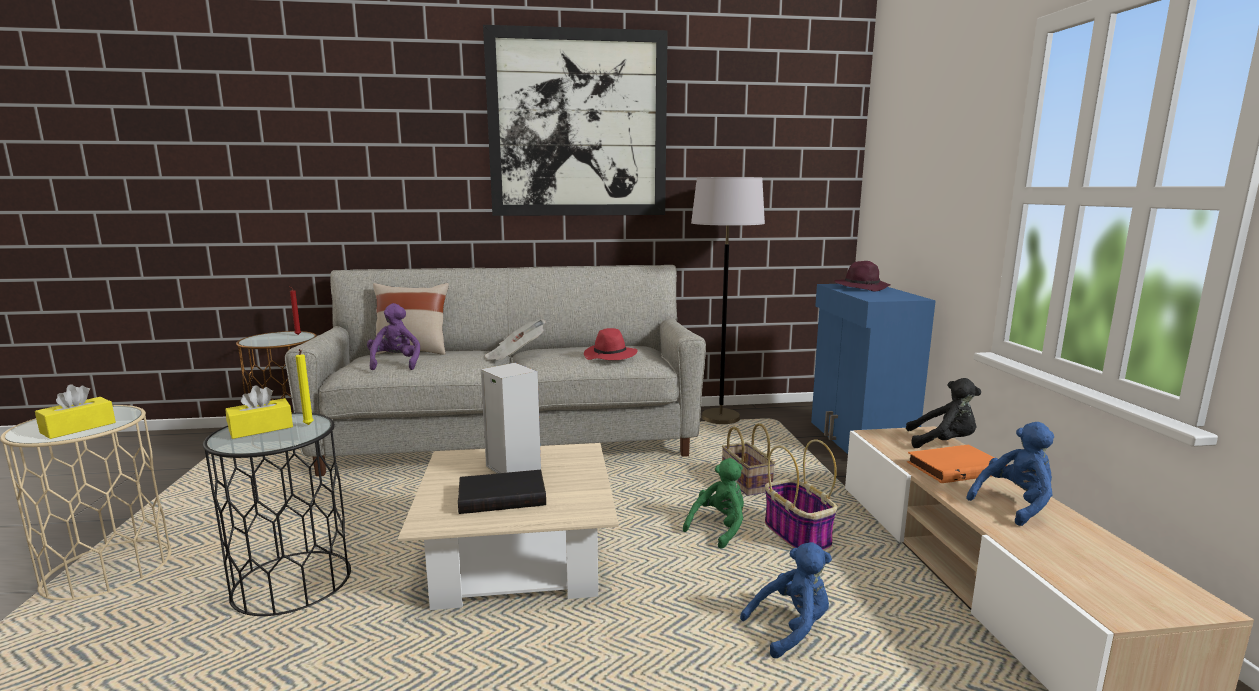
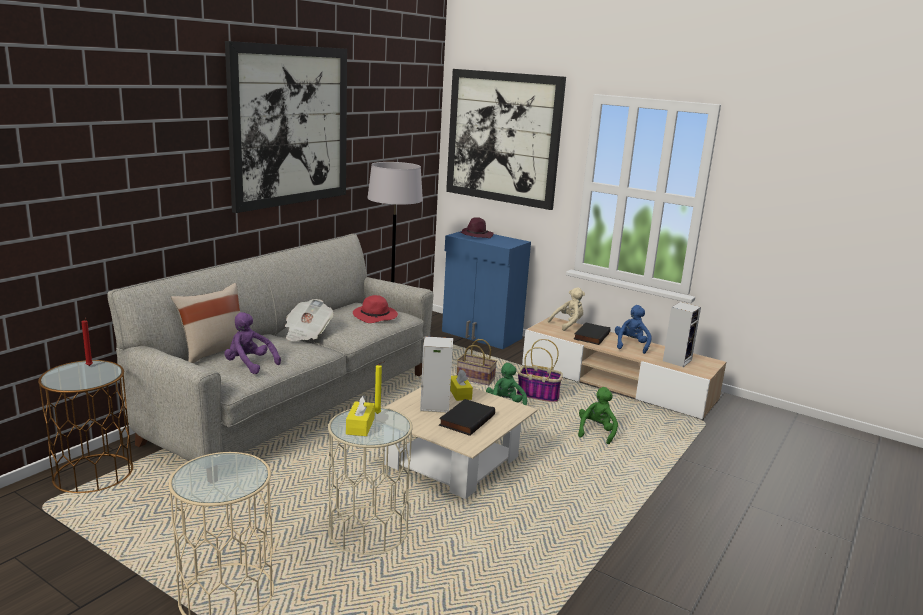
camera: 50 degrees left, 5 degrees up
(78, 428) = (240, 476): yellow tissue box -> yellow tissue box (460, 393)
(291, 583) = (368, 530): black side table -> beige side table
(791, 629) = (596, 432): blue plush toy -> green plush toy
(920, 138) = (503, 138): none -> picture
(943, 443) = (568, 324): black plush toy -> beige plush toy
(954, 467) = (591, 336): orange book -> black book
(1086, 563) = (677, 360): none -> speaker

